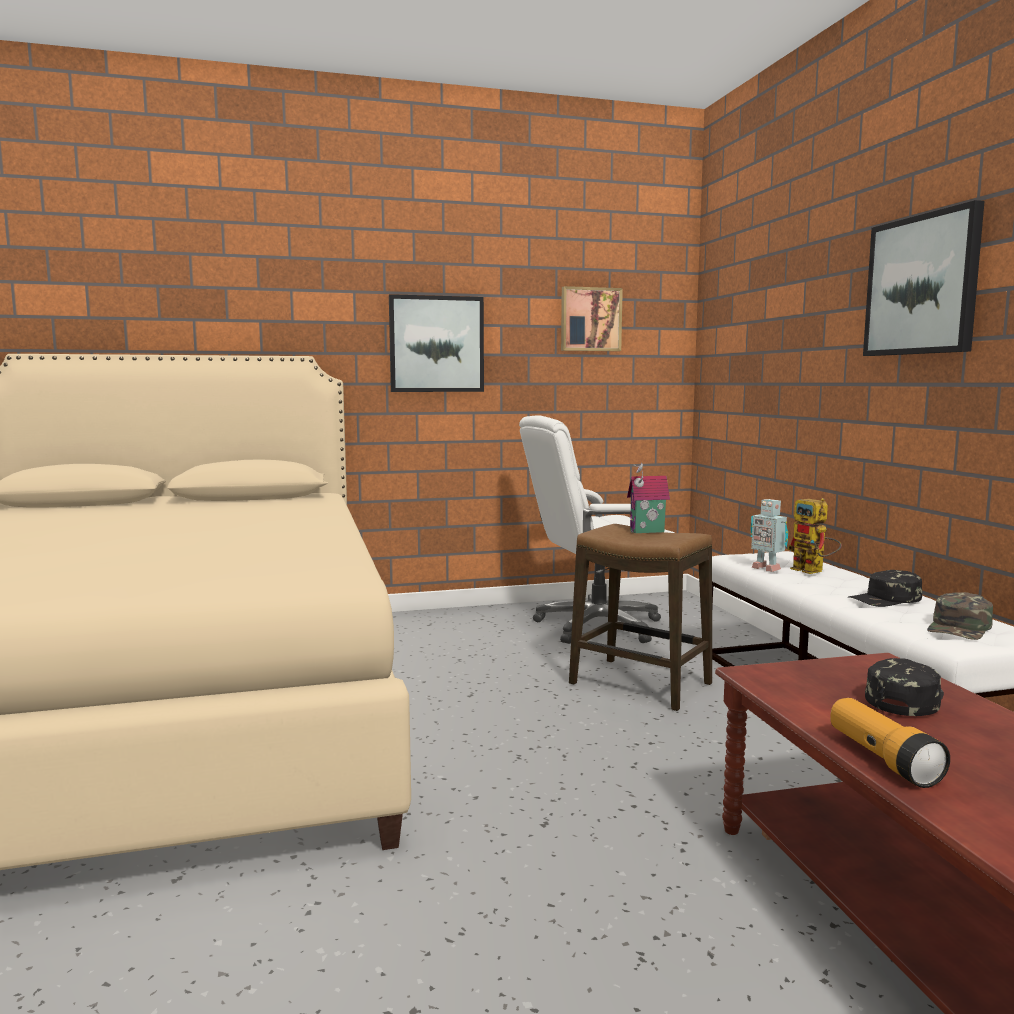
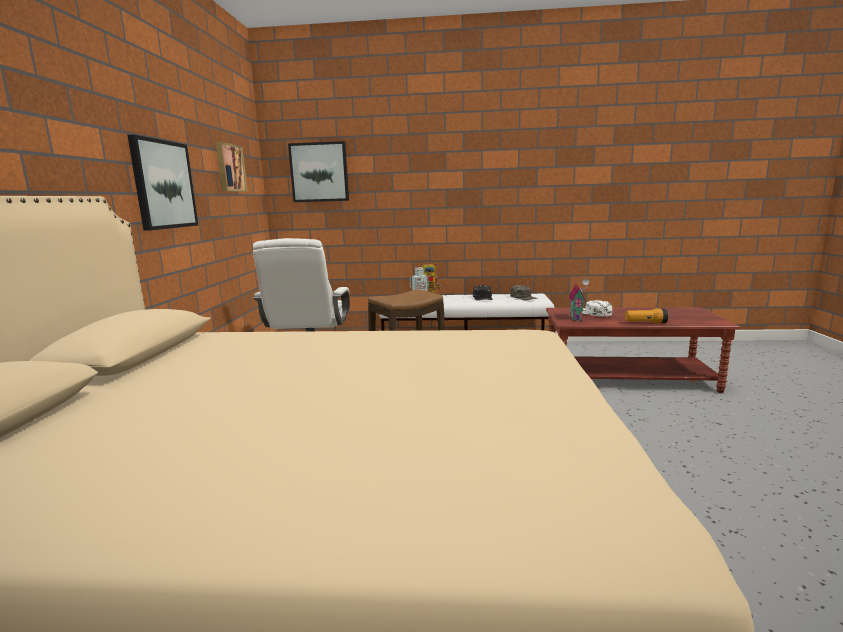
camera: 70 degrees left, 5 degrees up
(647, 532) = (399, 295): toy house -> toy house (577, 318)
(903, 697) = (593, 313): black cap -> white cap
(922, 285) = (458, 164): picture -> picture (319, 172)

